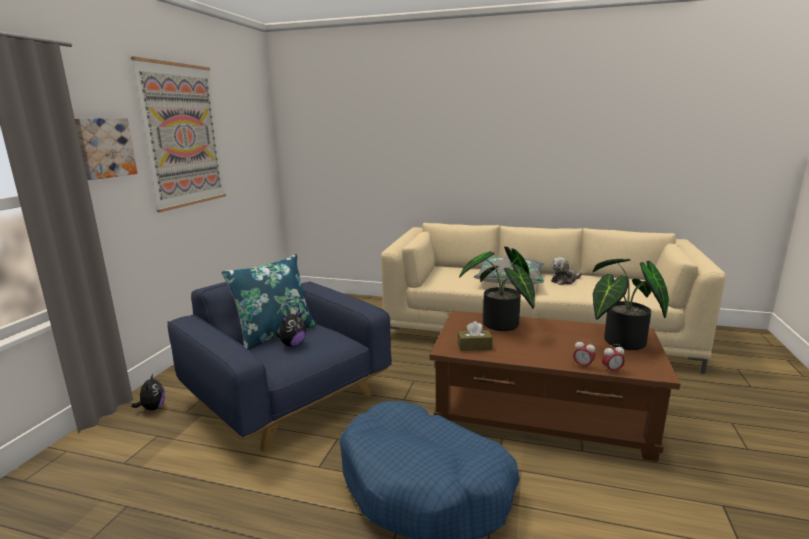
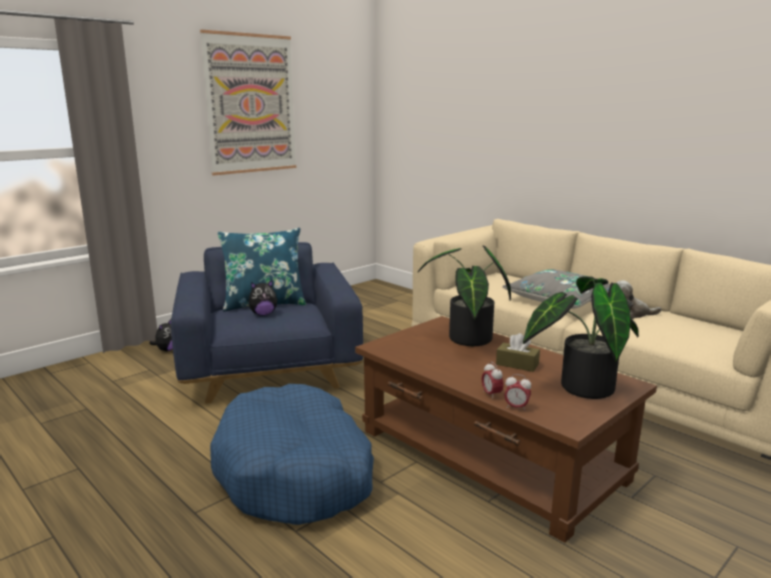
camera: 30 degrees right, 0 degrees up
(105, 147) = (163, 112): picture -> none
(474, 346) = (407, 351): brown tissue box -> brown tissue box (517, 364)

